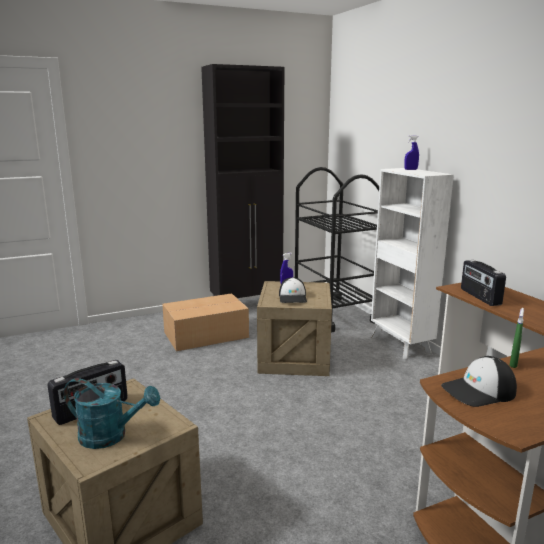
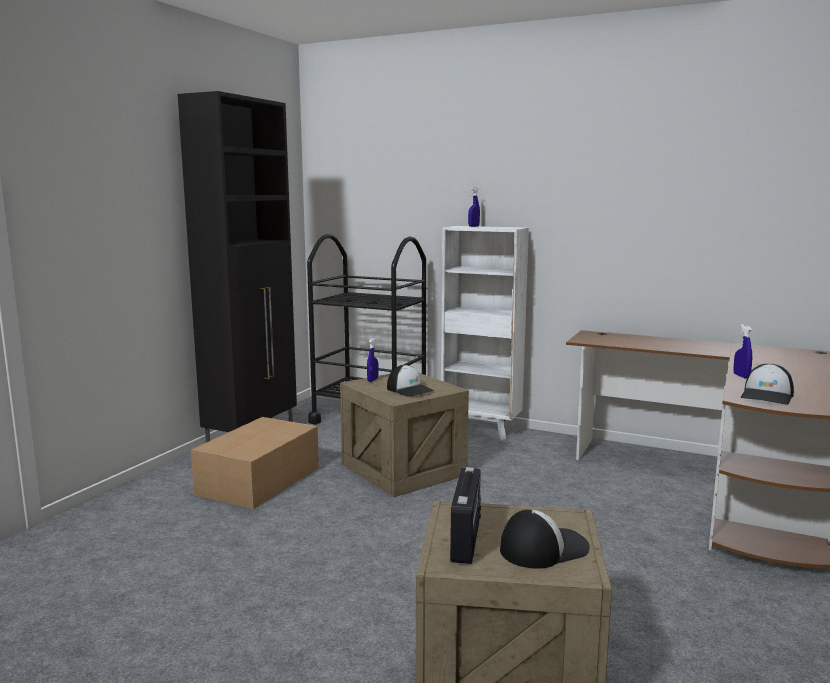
camera: 40 degrees left, 5 degrees down
(111, 436) = (543, 548): turquoise watering can -> cap
(479, 297) = (614, 342): radio -> none
(513, 363) = (741, 376): green spray bottle -> blue spray bottle

